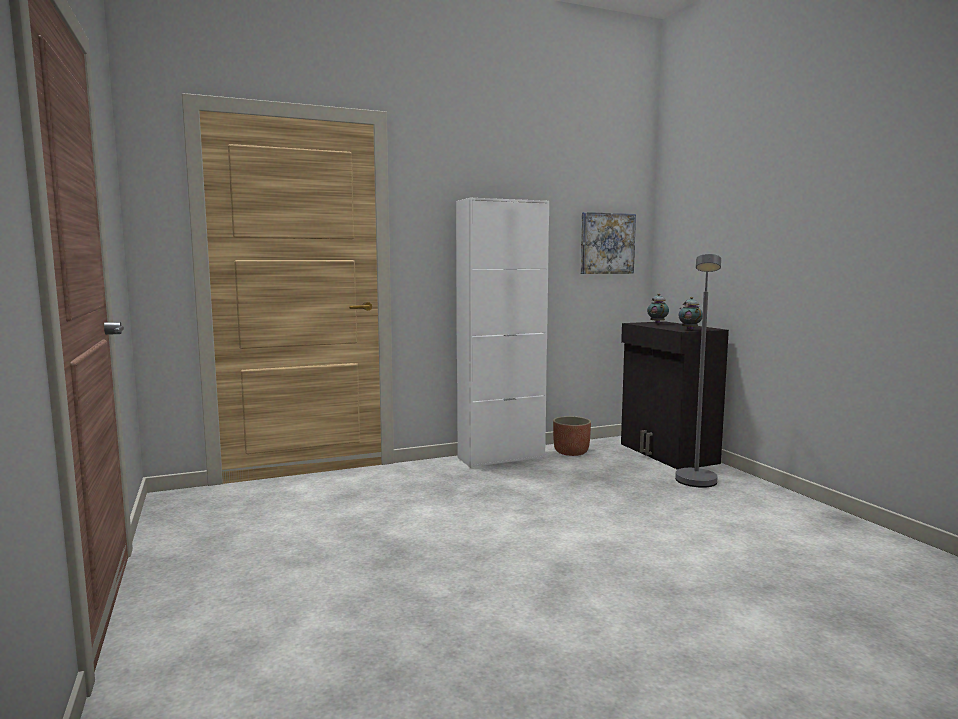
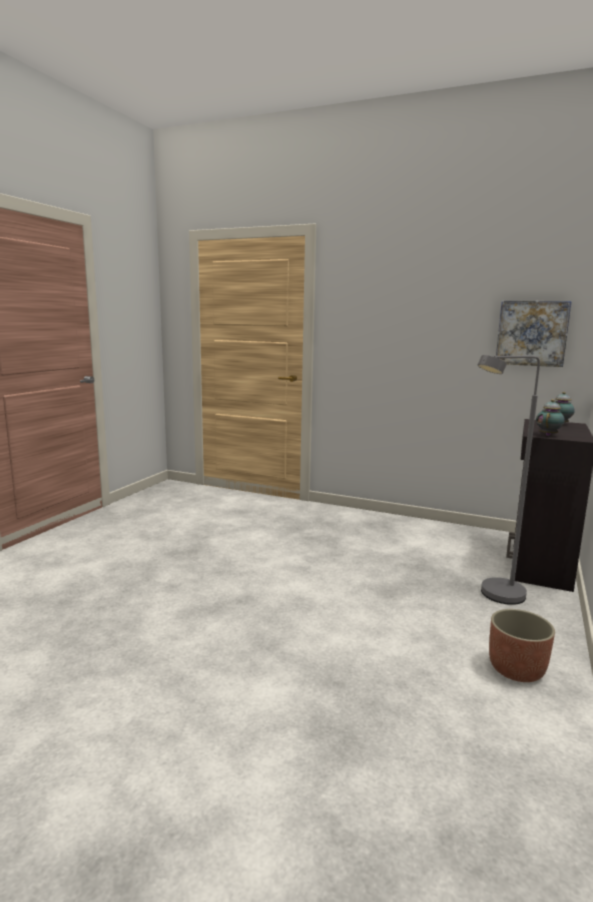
camera: 45 degrees right, 5 degrees up
(501, 458) = (384, 520): white cabinet -> none
(571, 452) = (449, 534): planter -> planter (516, 669)

